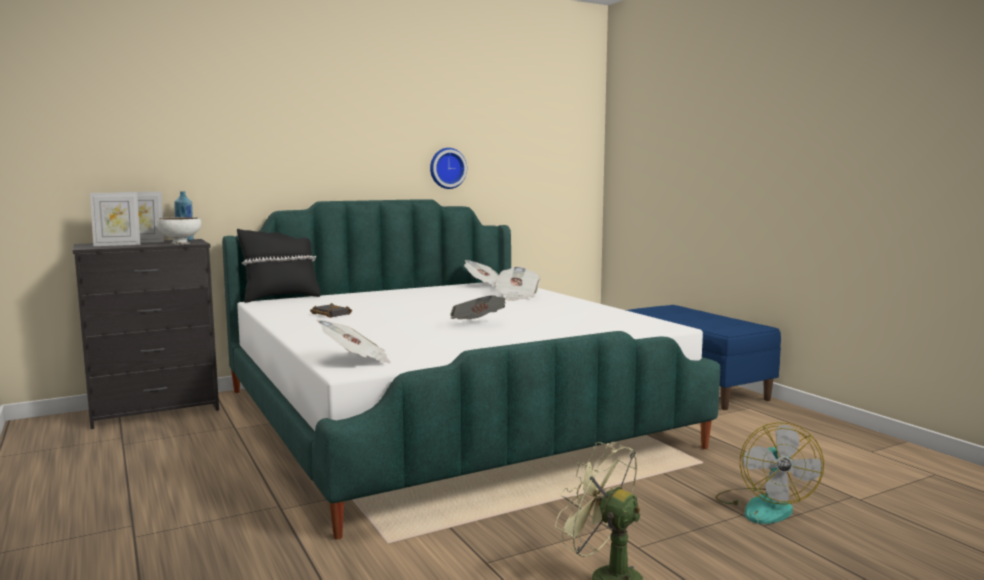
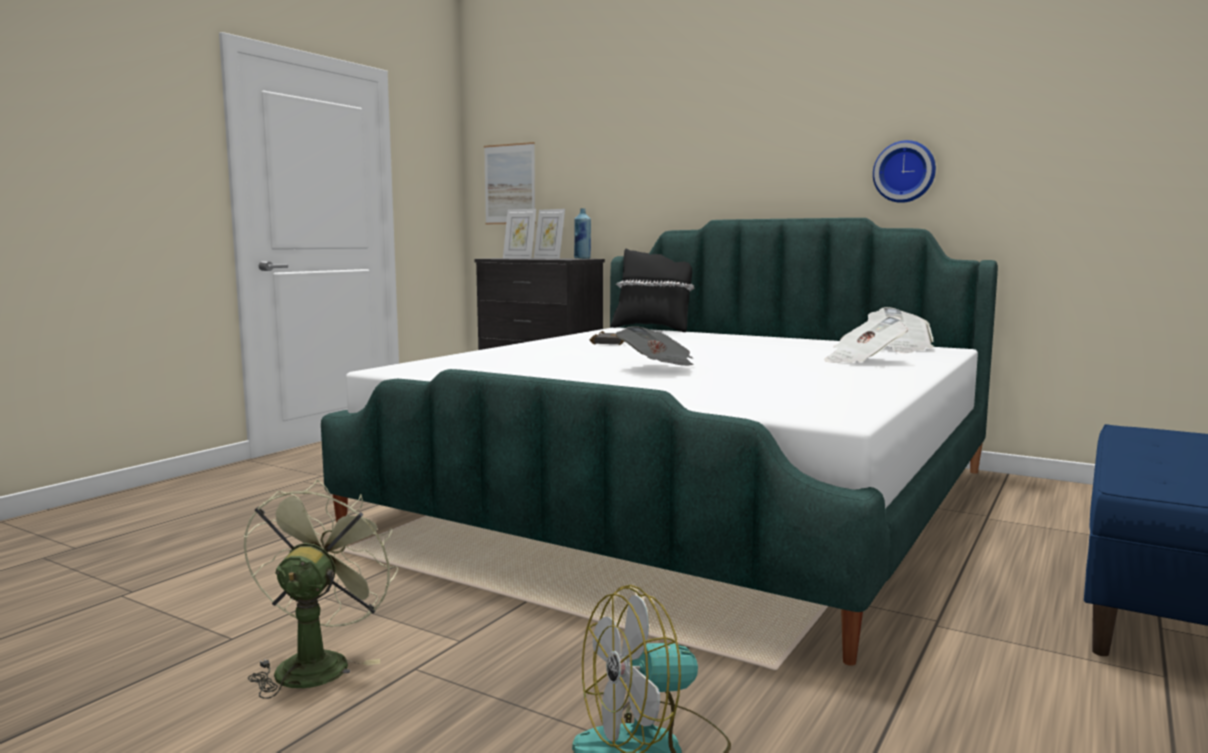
camera: 60 degrees right, 0 degrees up
(60, 162) = (509, 184): none -> picture
(180, 243) = (556, 259): white bowl -> none
(356, 361) = (425, 367): newspaper -> none

